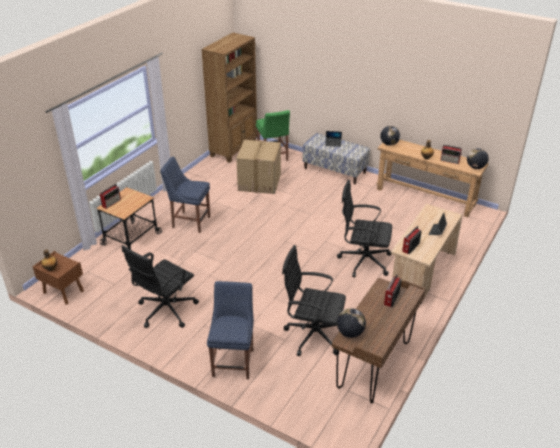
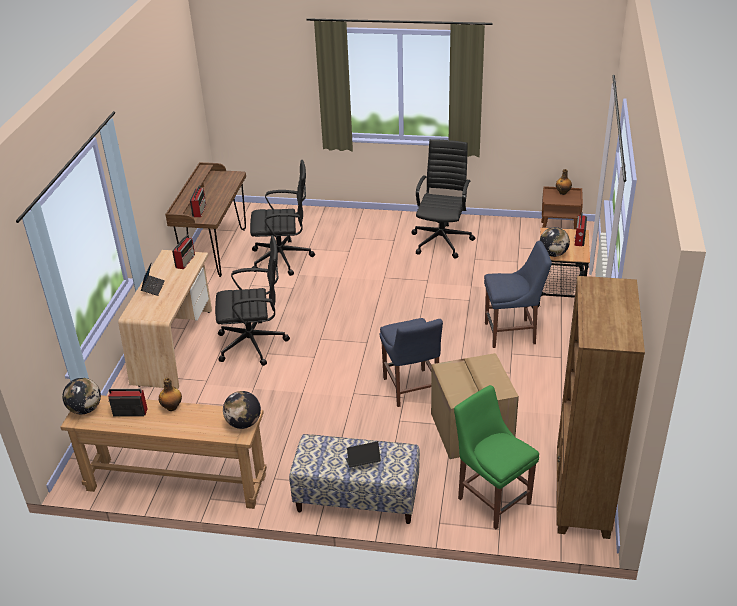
camera: 160 degrees right, 0 degrees up
(234, 361) = (346, 224): blue chair -> blue chair (411, 390)
(350, 333) = (232, 180): globe -> globe (553, 254)

